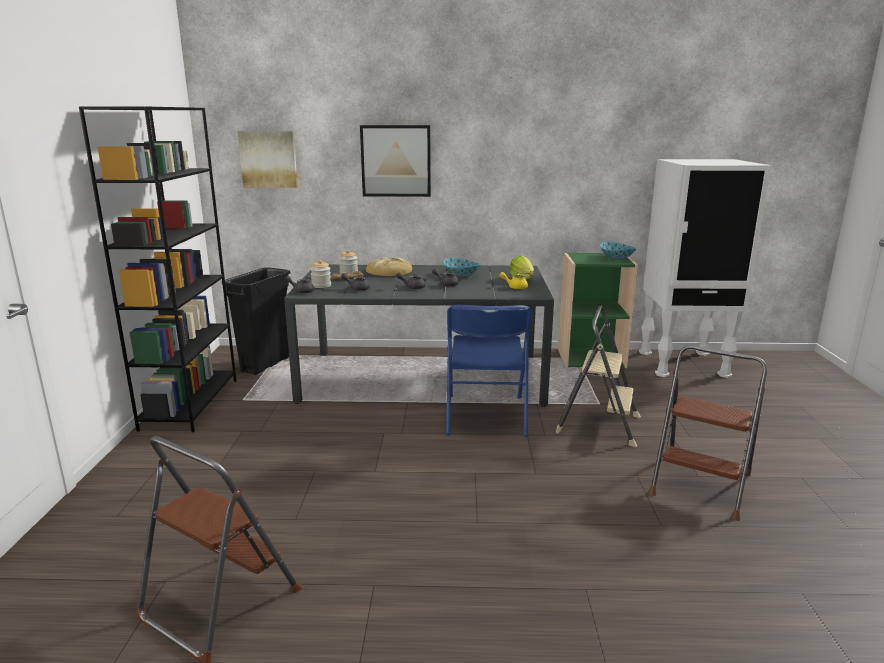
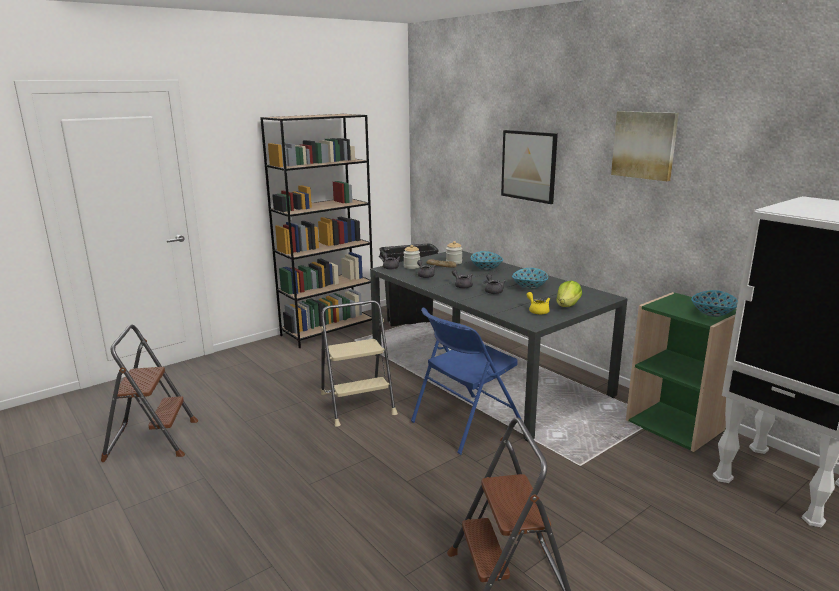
camera: 50 degrees right, 0 degrees up
(190, 403) = (328, 330): black bookcase -> beige bookcase
(268, 159) = (447, 154): picture -> picture (644, 145)
(389, 271) = (486, 268): bread -> bowl
(594, 423) = (537, 477): beige step ladder -> beige step ladder (357, 402)

